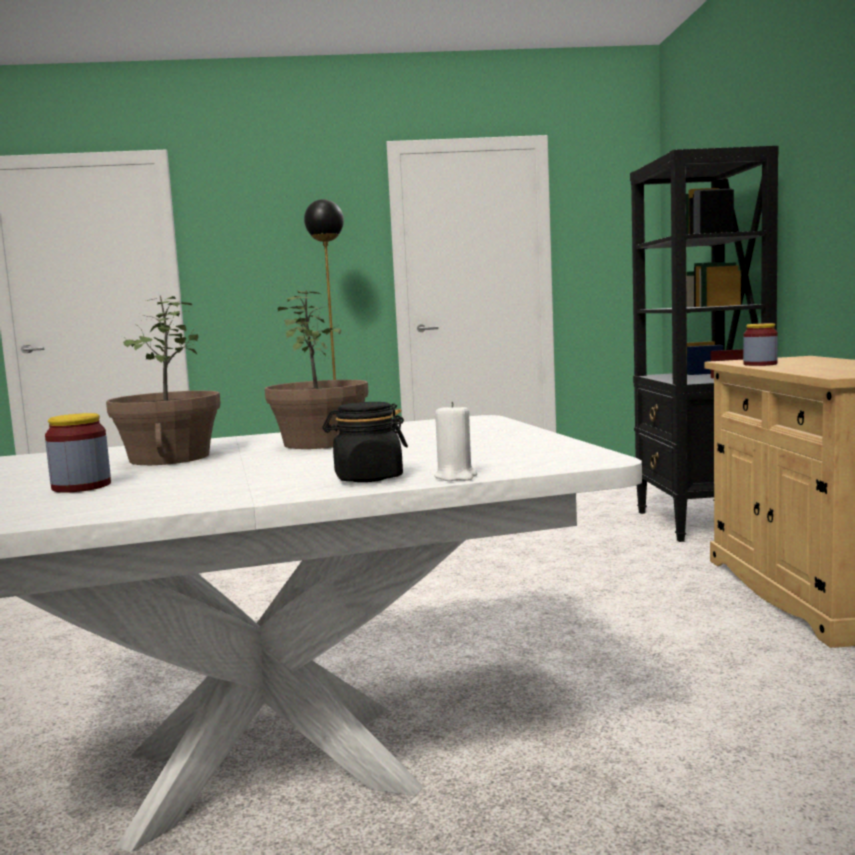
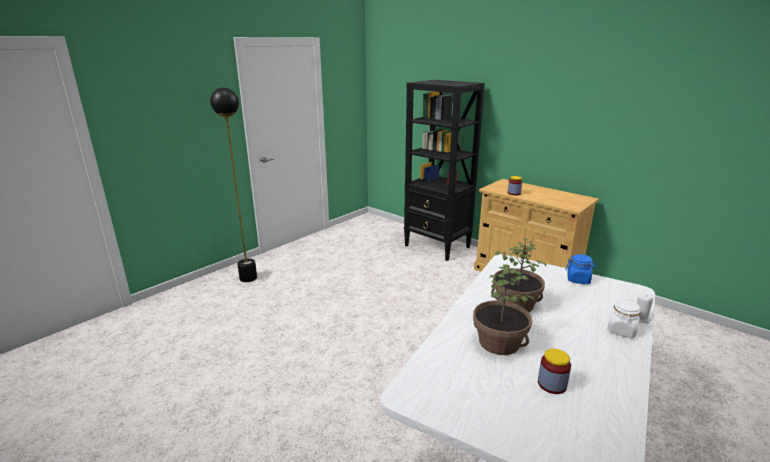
camera: 45 degrees left, 15 degrees up
(367, 478) = (621, 330): black jar -> white jar
(522, 440) = (578, 280): none -> blue jar

